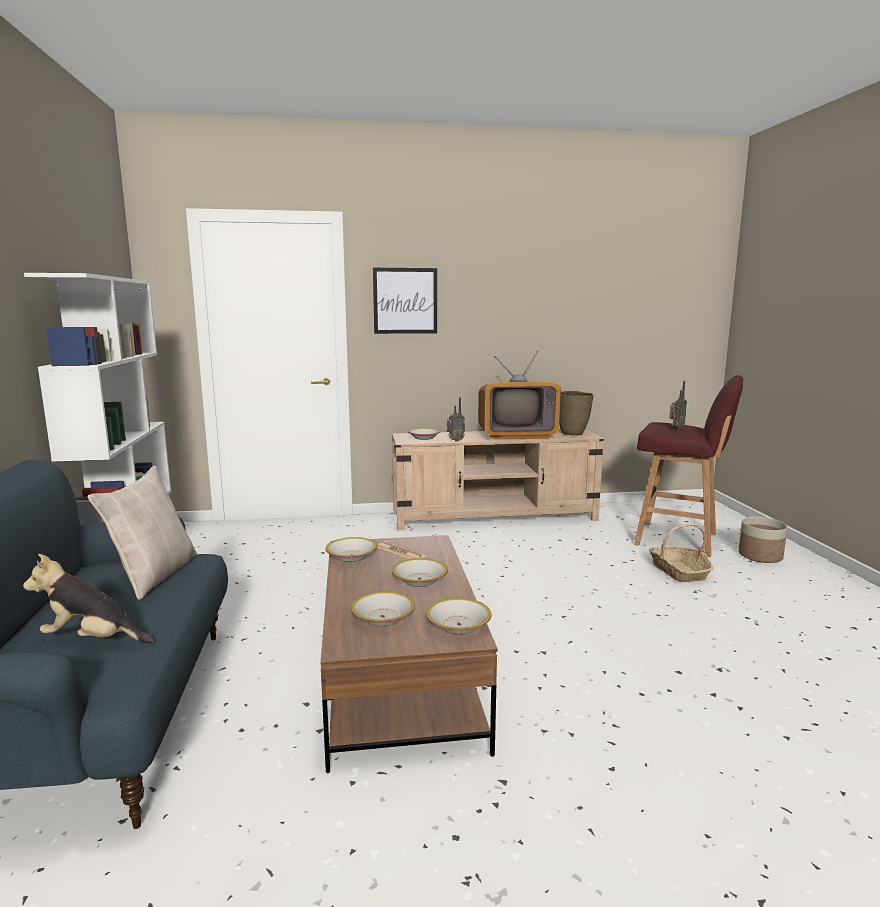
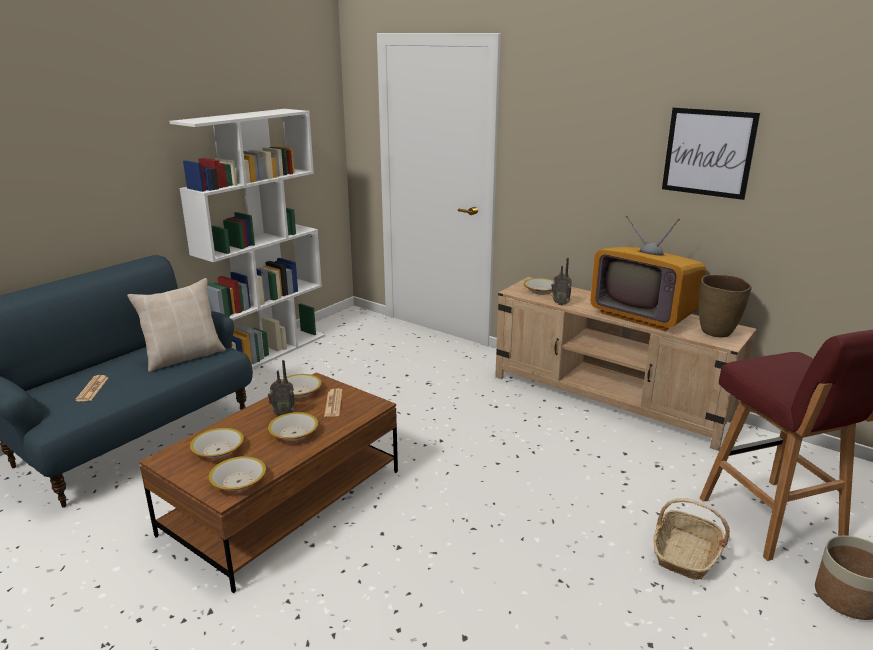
camera: 45 degrees right, 10 degrees up
(93, 640) = (92, 389): plush toy -> newspaper
(405, 301) = (553, 135): picture -> picture (708, 152)
(675, 428) = (779, 373): radio -> radio (283, 414)

